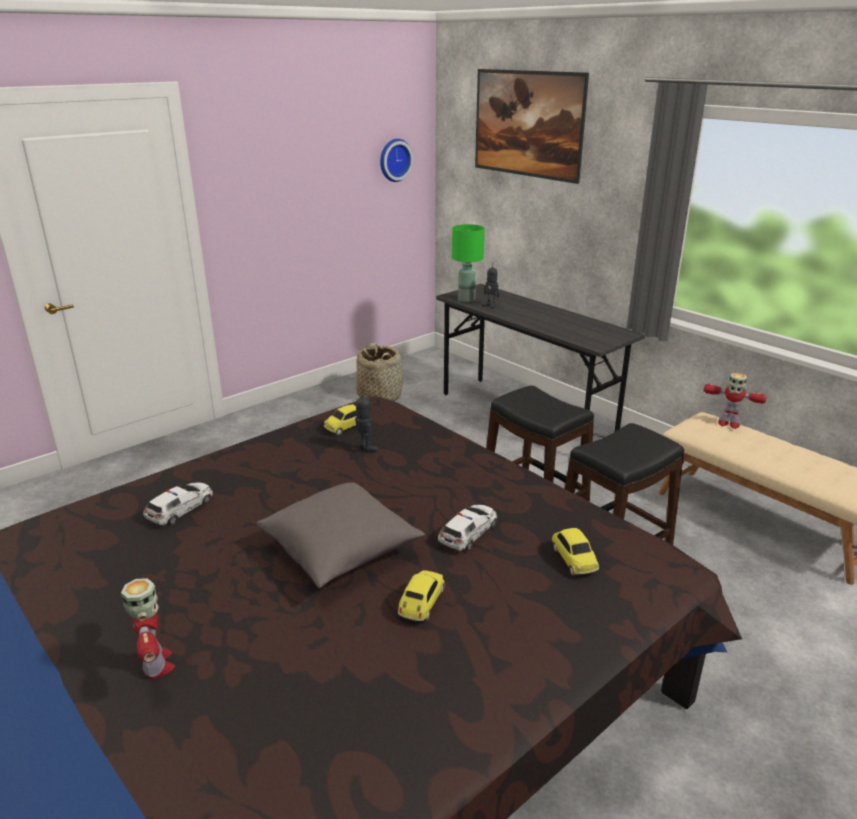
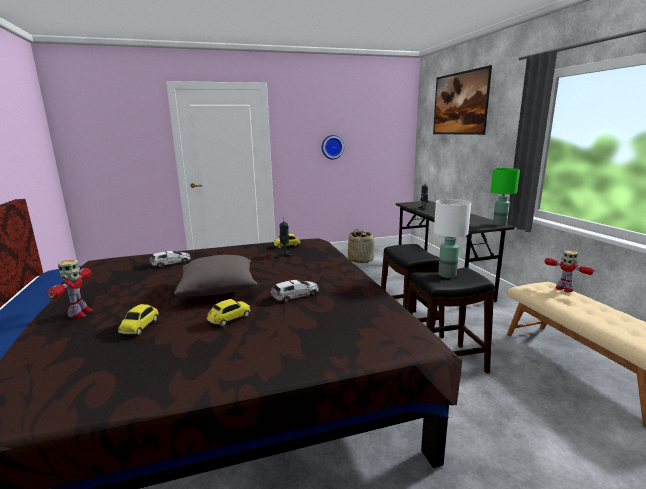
camera: 25 degrees right, 10 degrees down
(394, 160) = (388, 131): wall clock -> wall clock (332, 147)
(467, 300) = (412, 205): green table lamp -> green table lamp (500, 224)
(573, 559) = (344, 318): toy car -> toy car (140, 326)
(621, 443) = (446, 275): none -> white table lamp

